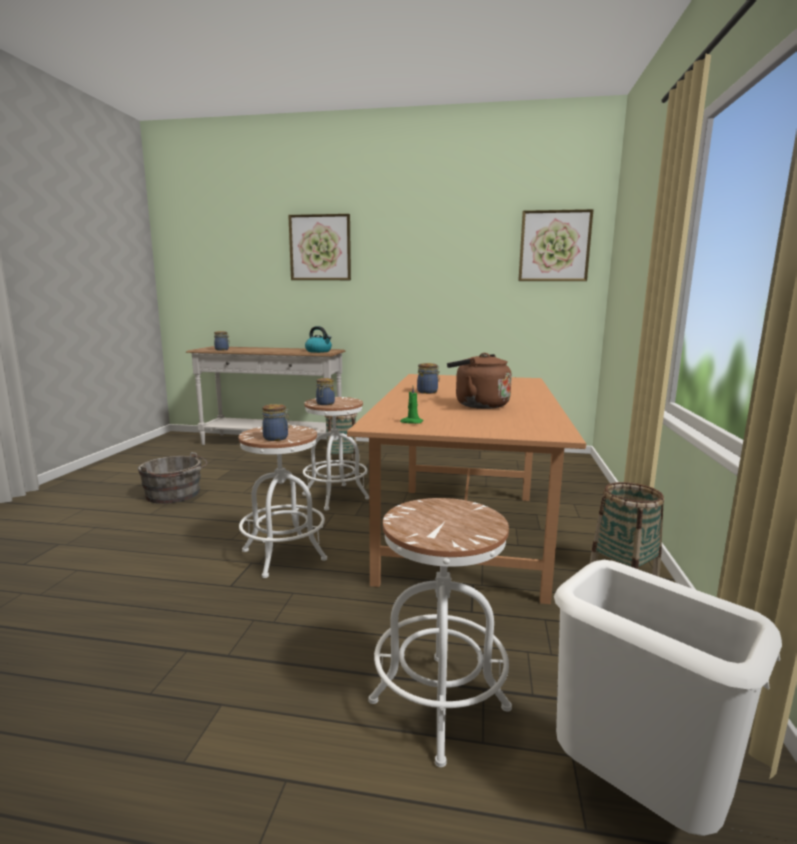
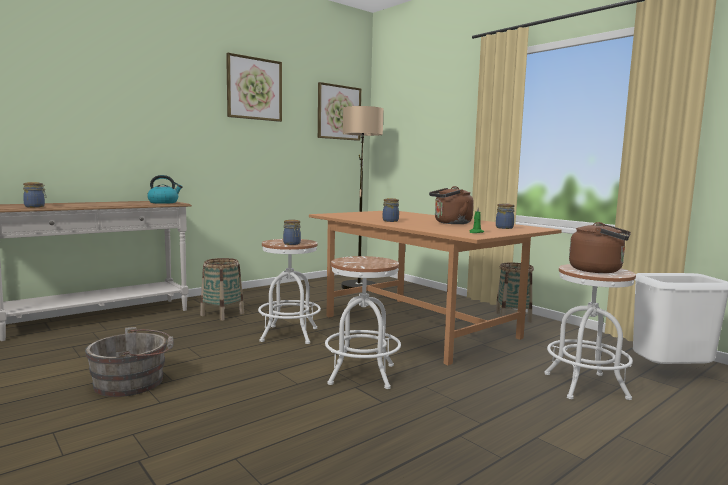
camera: 50 degrees left, 5 degrees down
(276, 438) = (379, 263): jar -> jar (505, 228)
(320, 248) = (140, 90): picture -> picture (254, 88)
(442, 522) = (599, 270): none -> brown kettle
(537, 467) = (359, 283): none -> floor lamp

